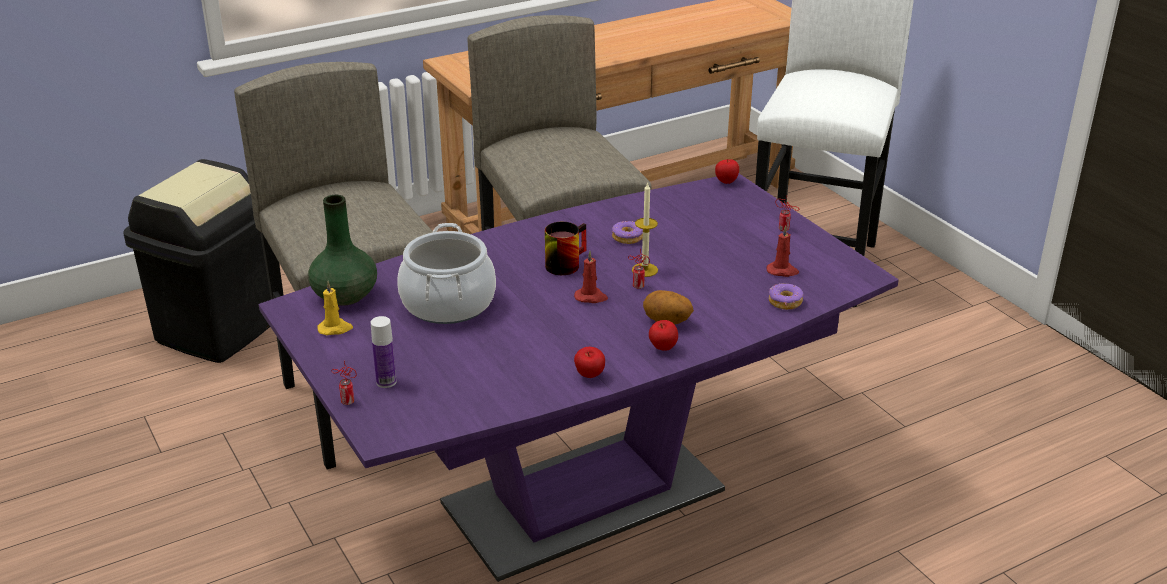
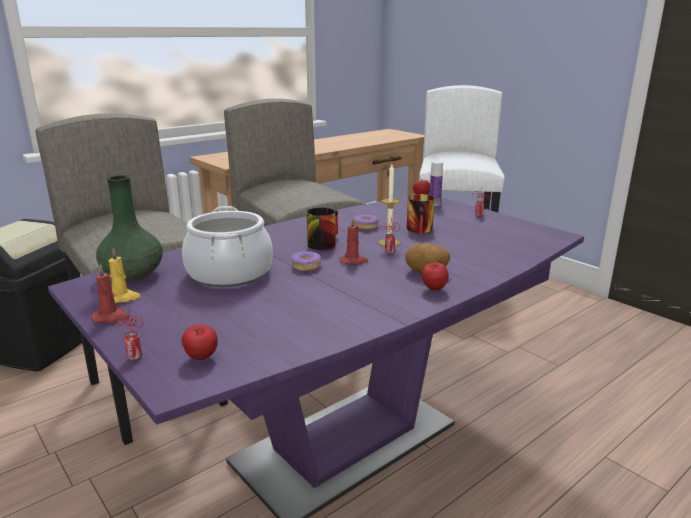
camera: 10 degrees left, 10 degrees down
(386, 382) = (176, 336): bottle -> bottle (434, 204)
(589, 376) = (378, 314): apple -> apple (201, 358)
(695, 251) = (422, 230): none -> mug
(782, 271) = (496, 237): red candle -> red candle (111, 317)
(785, 302) = (512, 253): donut -> donut (306, 266)

